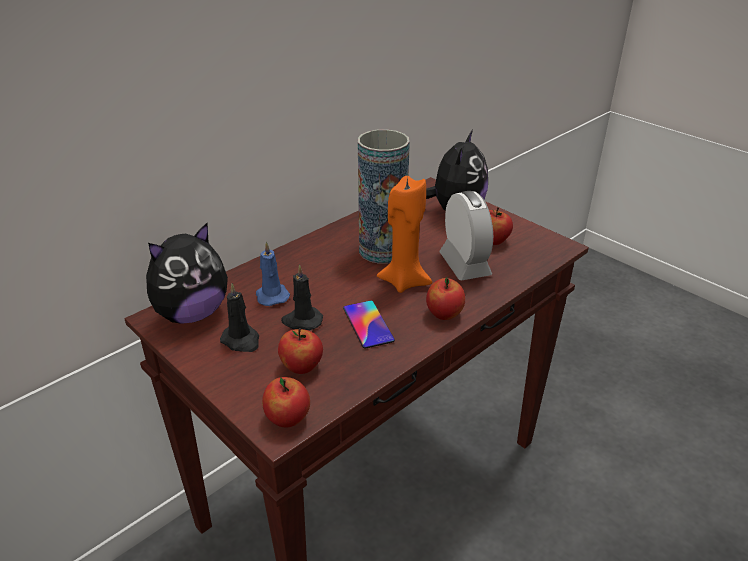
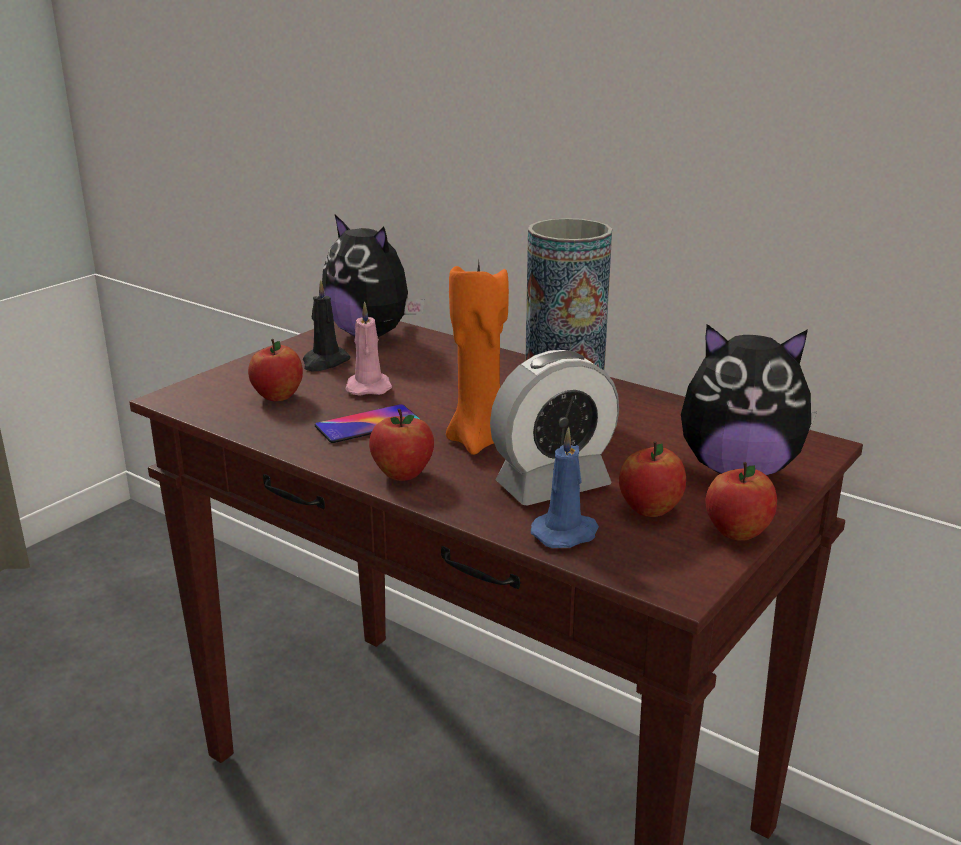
camera: 80 degrees right, 10 degrees down
(271, 295) = (419, 366): blue candle -> blue candle (566, 533)
(288, 419) = (189, 399): apple -> apple (737, 532)
(302, 321) = (368, 387): black candle -> pink candle

